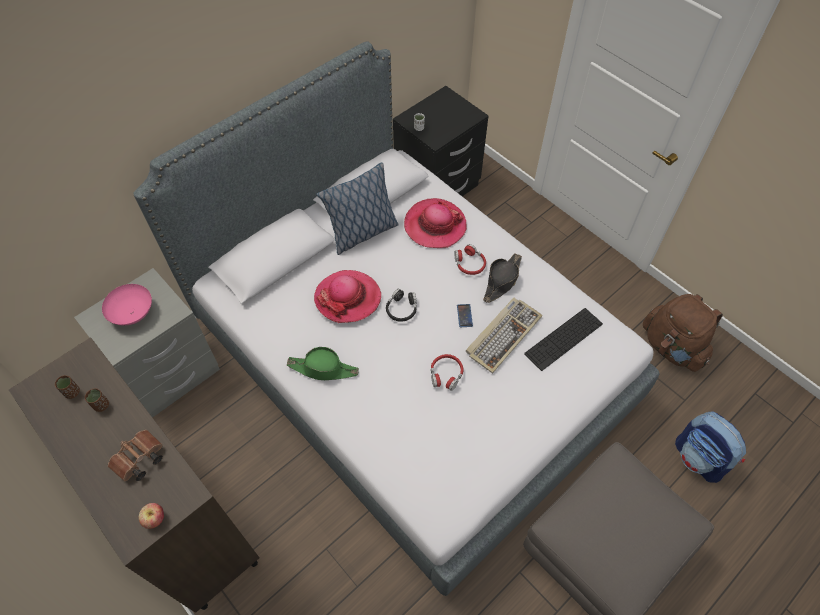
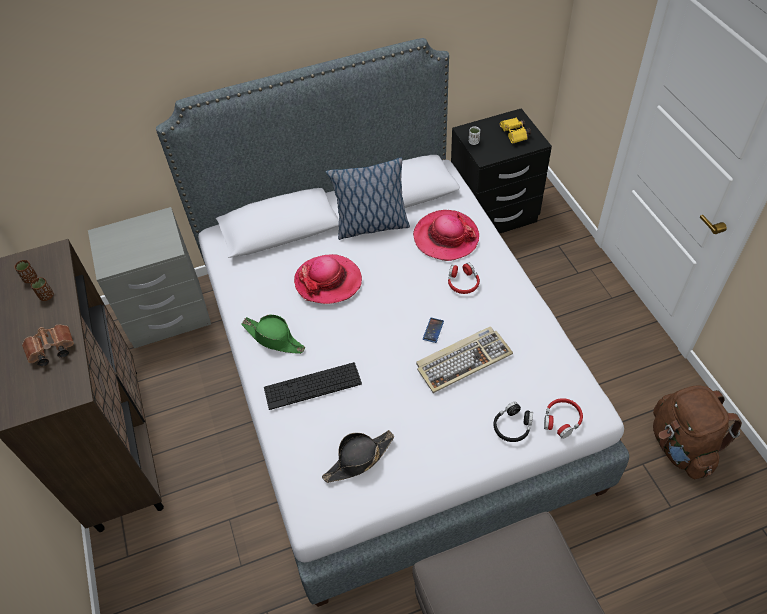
camera: 25 degrees right, 5 degrees down
(133, 313) = (136, 240): pink bowl -> none
(155, 519) = (37, 403): apple -> none
(402, 309) = (374, 306): black headphones -> black headphones (512, 426)
(446, 374) = (386, 379): red headphones -> red headphones (561, 420)
(452, 113) = (515, 135): none -> yellow binoculars
(502, 281) = (488, 308): black hat -> black hat (358, 459)
(563, 338) = (525, 383): keyboard -> keyboard (312, 386)
(699, 458) = (660, 575): backpack -> none

